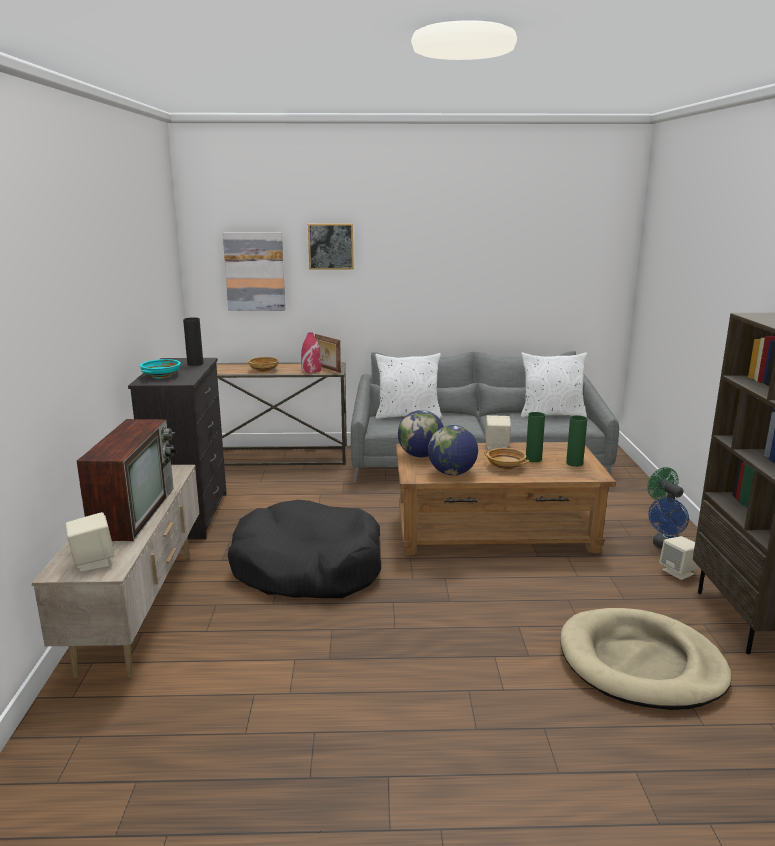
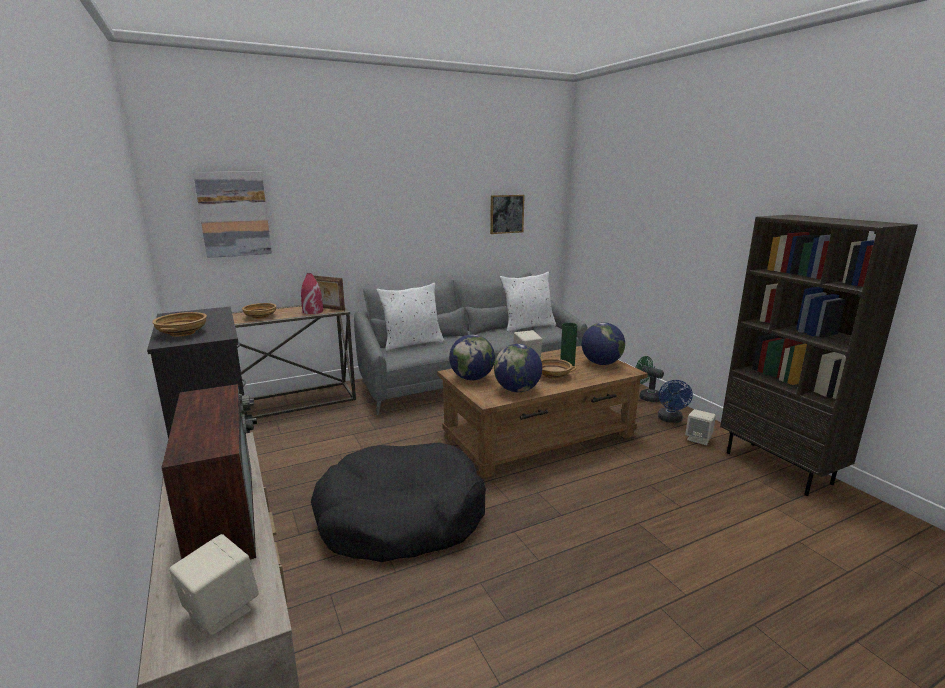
camera: 25 degrees left, 0 degrees up
(161, 376) = (182, 333): turquoise bowl -> beige bowl
(195, 364) = (211, 315): black vase -> none
(331, 246) = (314, 186): picture -> picture (506, 214)
(574, 463) = (601, 363): green vase -> globe
(641, 664) = (755, 529): beige dog bed -> none

